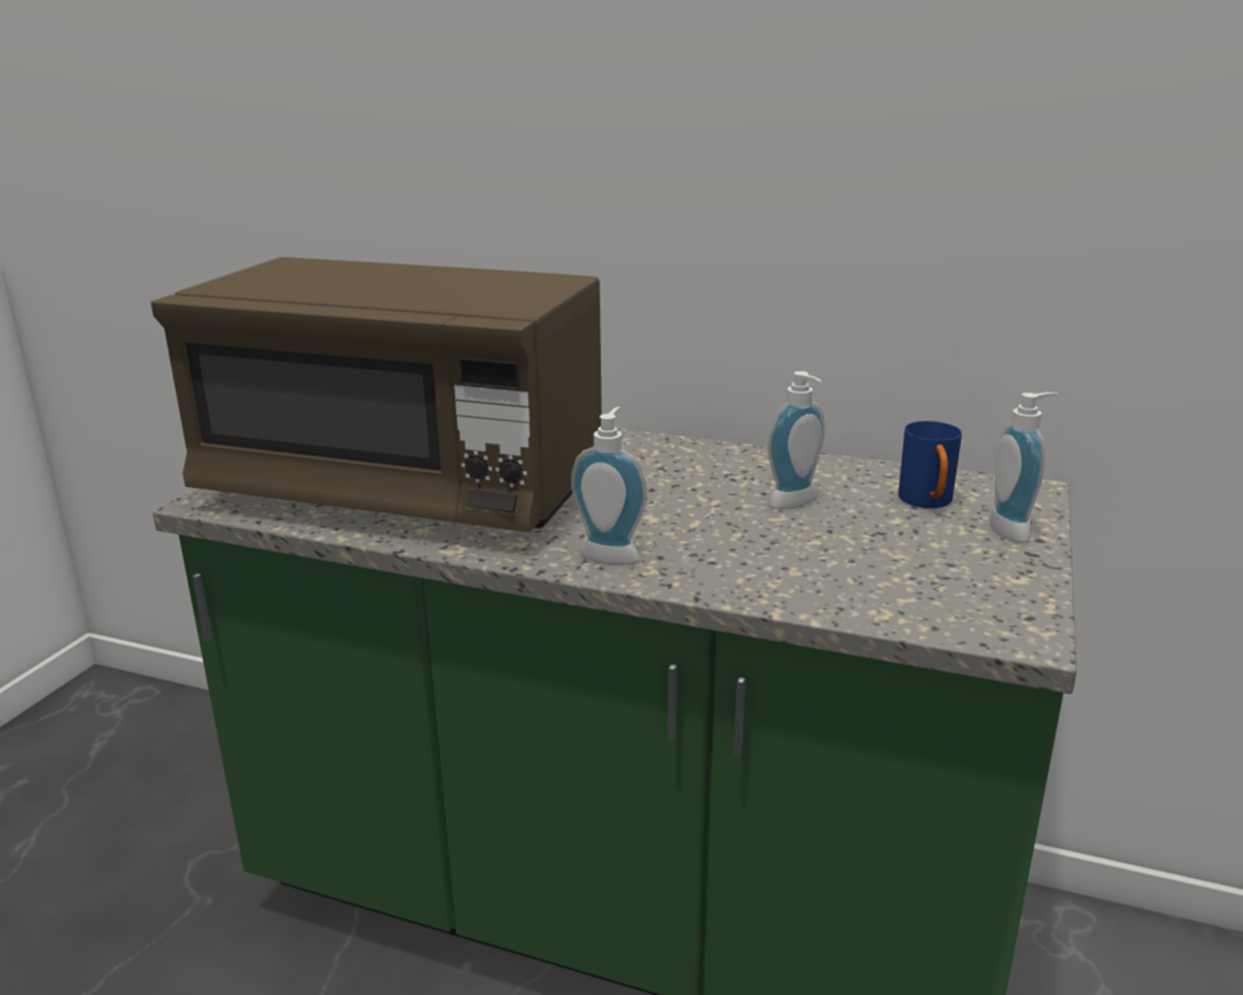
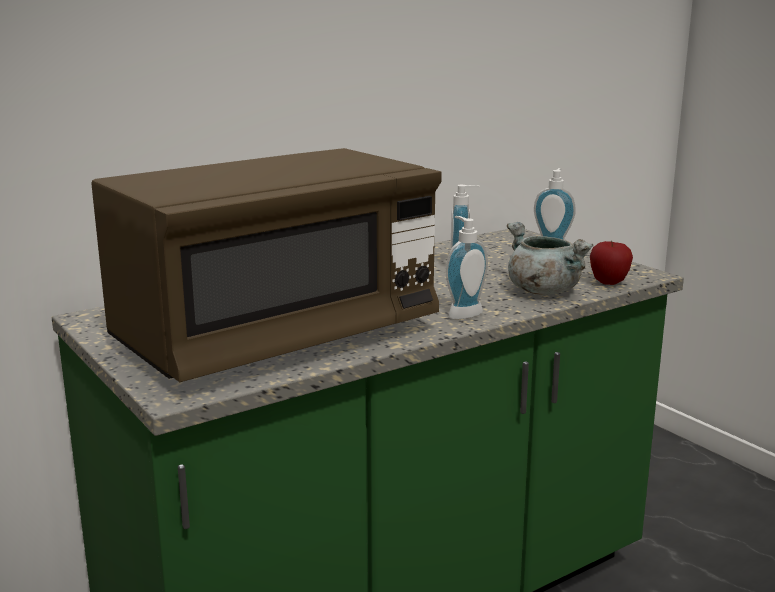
camera: 55 degrees left, 5 degrees down
(787, 577) = (542, 291): none -> grey cooking pot
(912, 614) = (608, 283): none -> apple
(928, 503) = (503, 250): blue mug -> none

